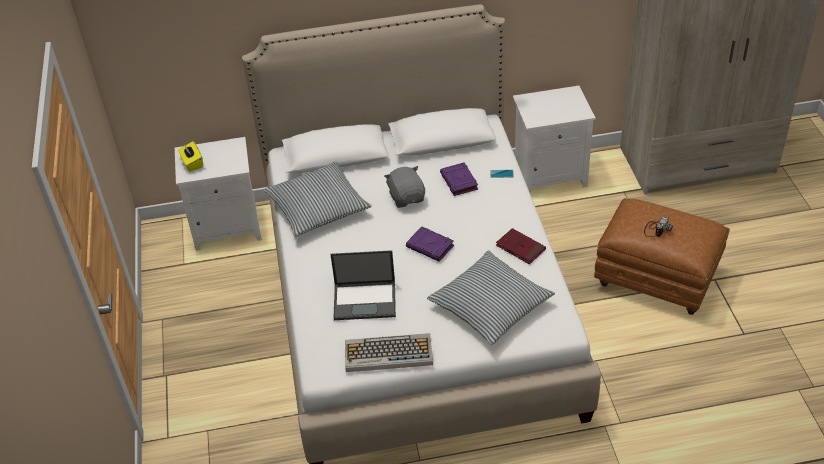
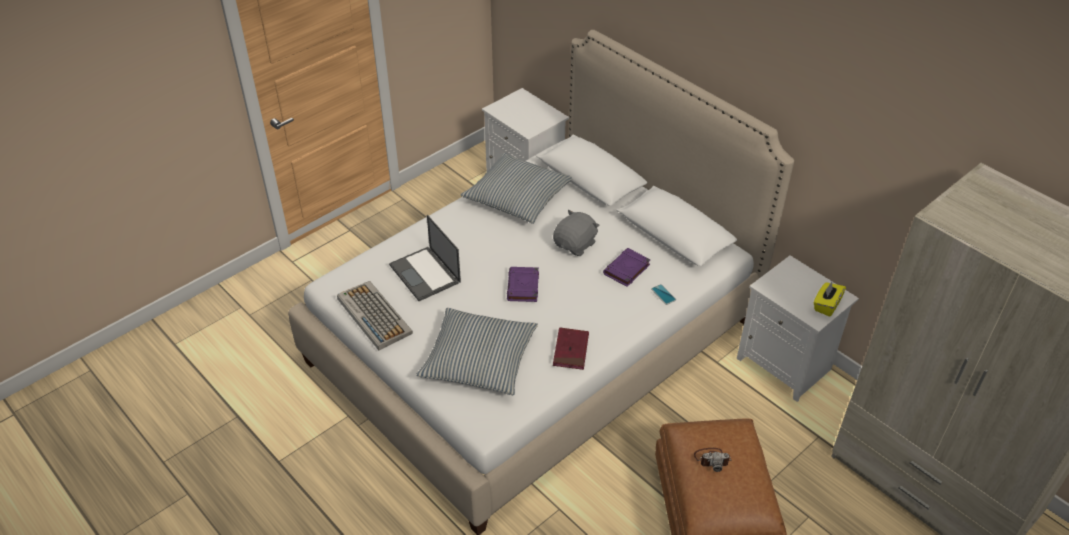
camera: 55 degrees right, 0 degrees up
(192, 163) = (511, 105): yellow tissue box -> yellow tissue box (826, 305)

